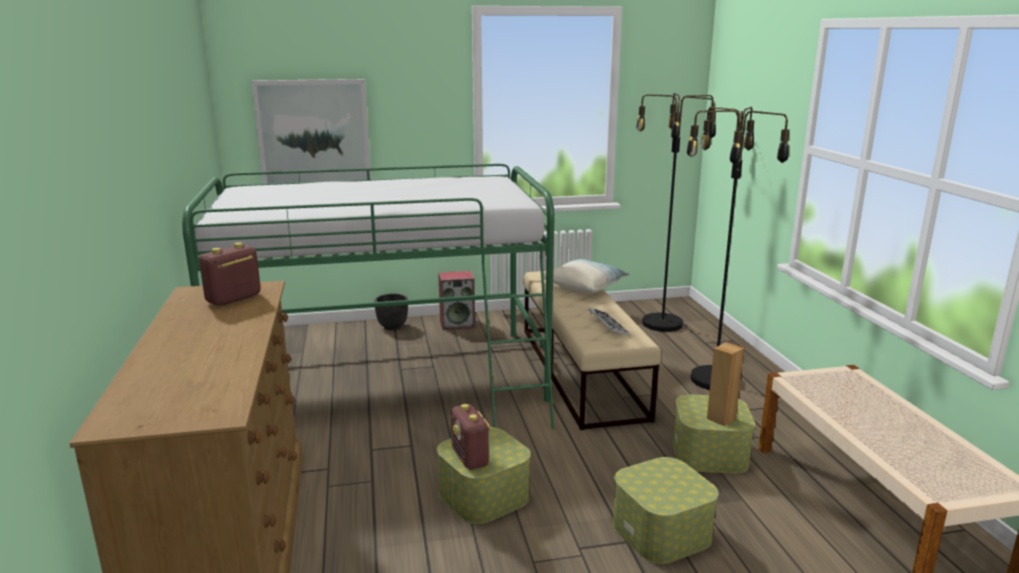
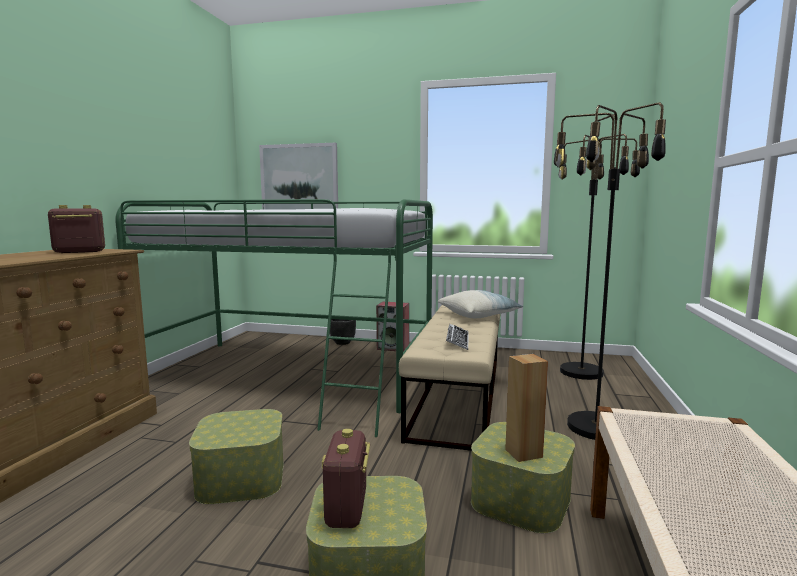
camera: 25 degrees right, 10 degrees down
(470, 458) = (217, 430): radio -> radio (346, 509)

